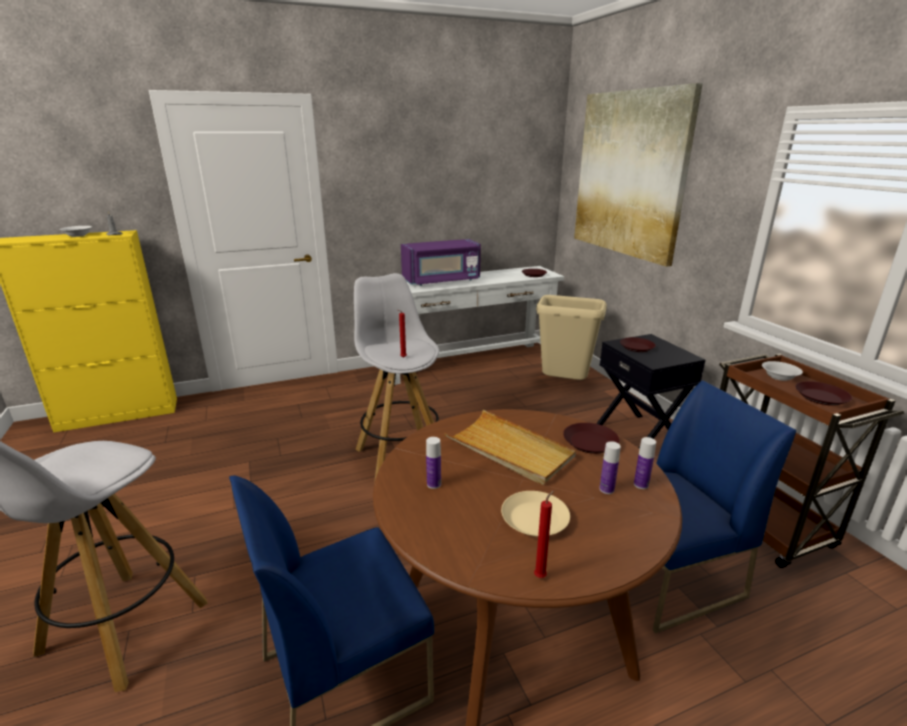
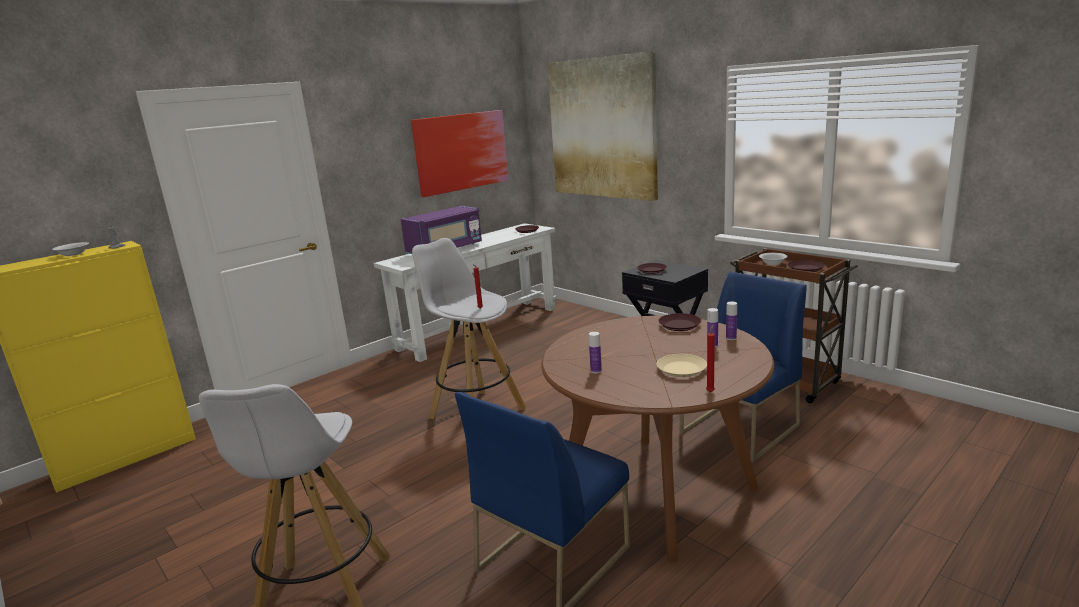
camera: 20 degrees left, 5 degrees down
(479, 183) = (461, 152): none -> picture
(509, 450) = (629, 342): beige tray -> none
(564, 384) = (581, 326): beige trash can -> none

